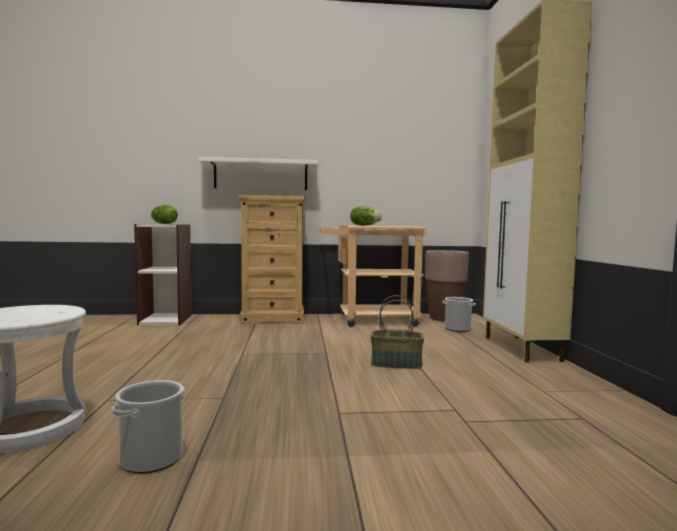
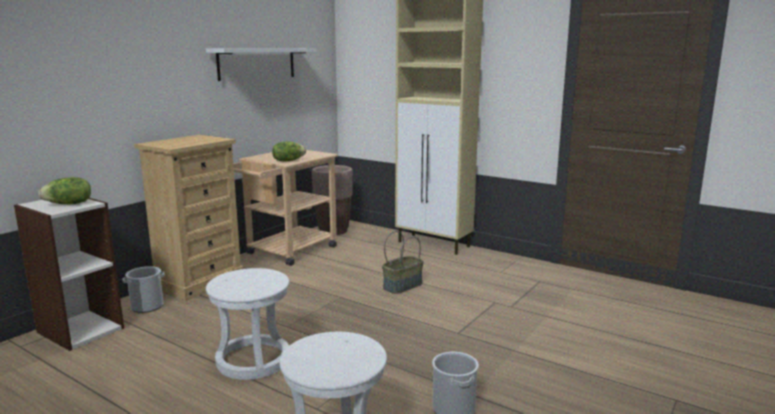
camera: 50 degrees left, 10 degrees up
(172, 361) = (253, 360): none -> white stool
(261, 175) = (149, 112): white shelf -> white shelf (257, 63)
(457, 329) = (365, 239): bucket -> bucket (147, 306)

